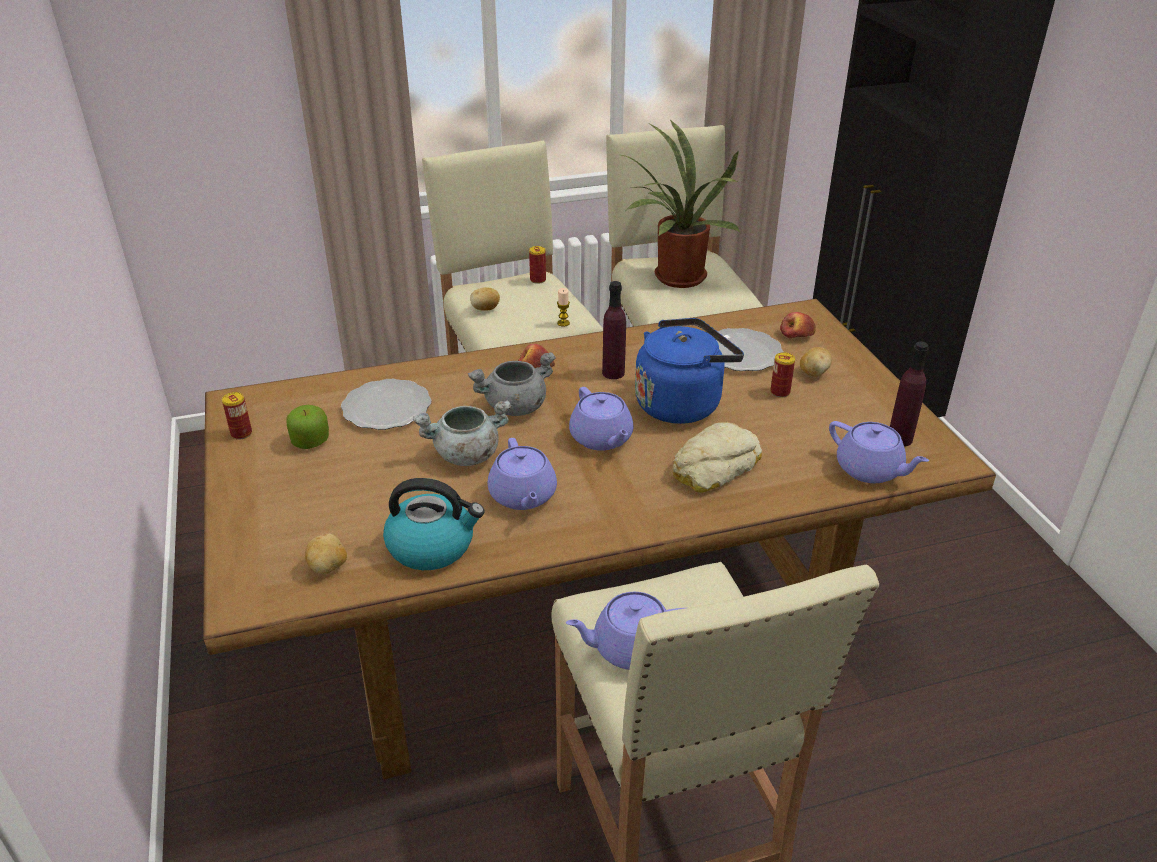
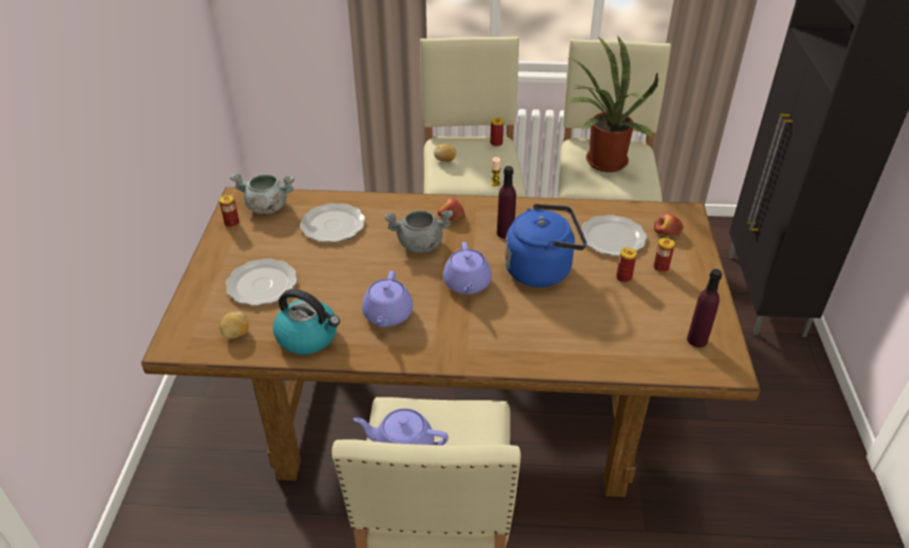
camera: 20 degrees right, 5 degrees up
(310, 441) = (271, 239): apple -> none
(329, 497) = (262, 284): none -> plate
(466, 455) = (366, 274): grey cooking pot -> grey cooking pot (267, 207)
(713, 466) = (536, 326): bread -> none
(813, 373) = (661, 267): potato -> can
(870, 470) = (656, 360): purple teapot -> none

